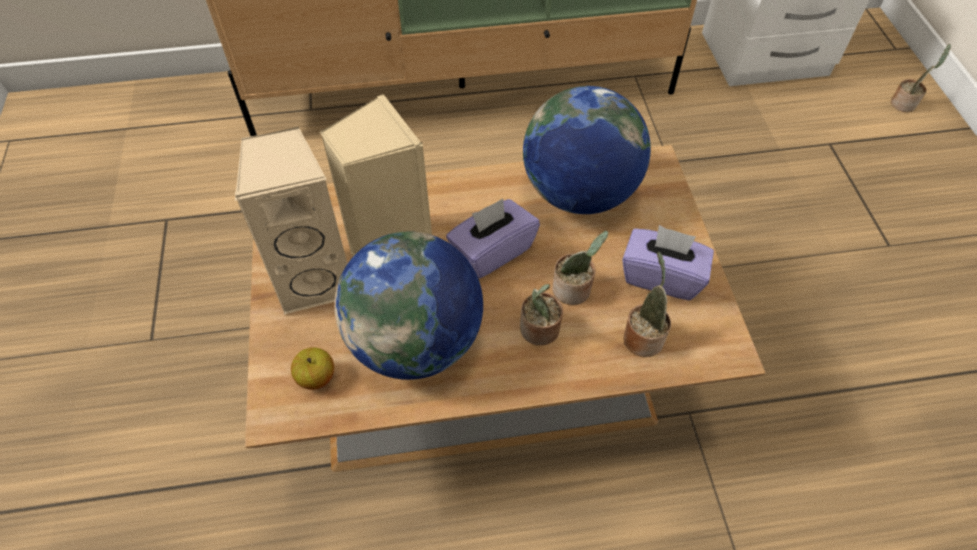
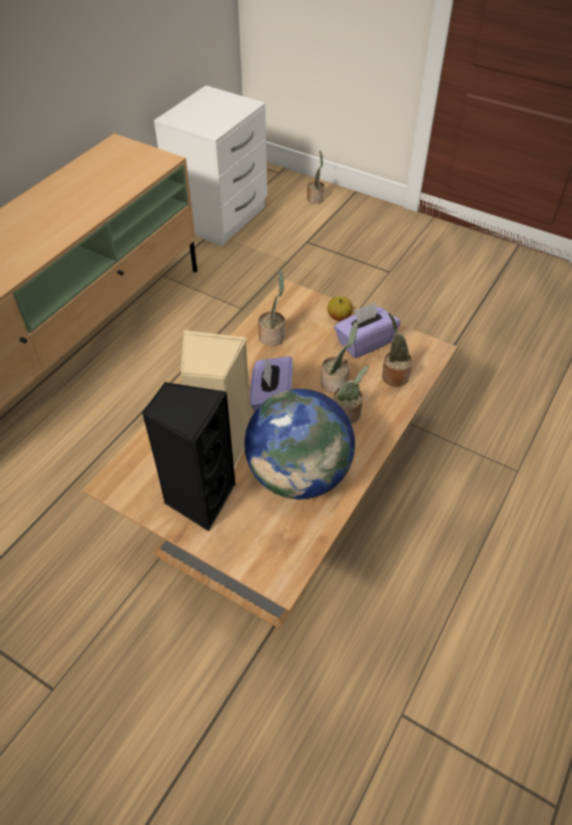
camera: 50 degrees left, 5 degrees down
(316, 280) = (199, 498): beige speaker -> black speaker
(316, 377) = (275, 541): apple -> apple (339, 317)
(579, 193) = (273, 336): globe -> potted plant

